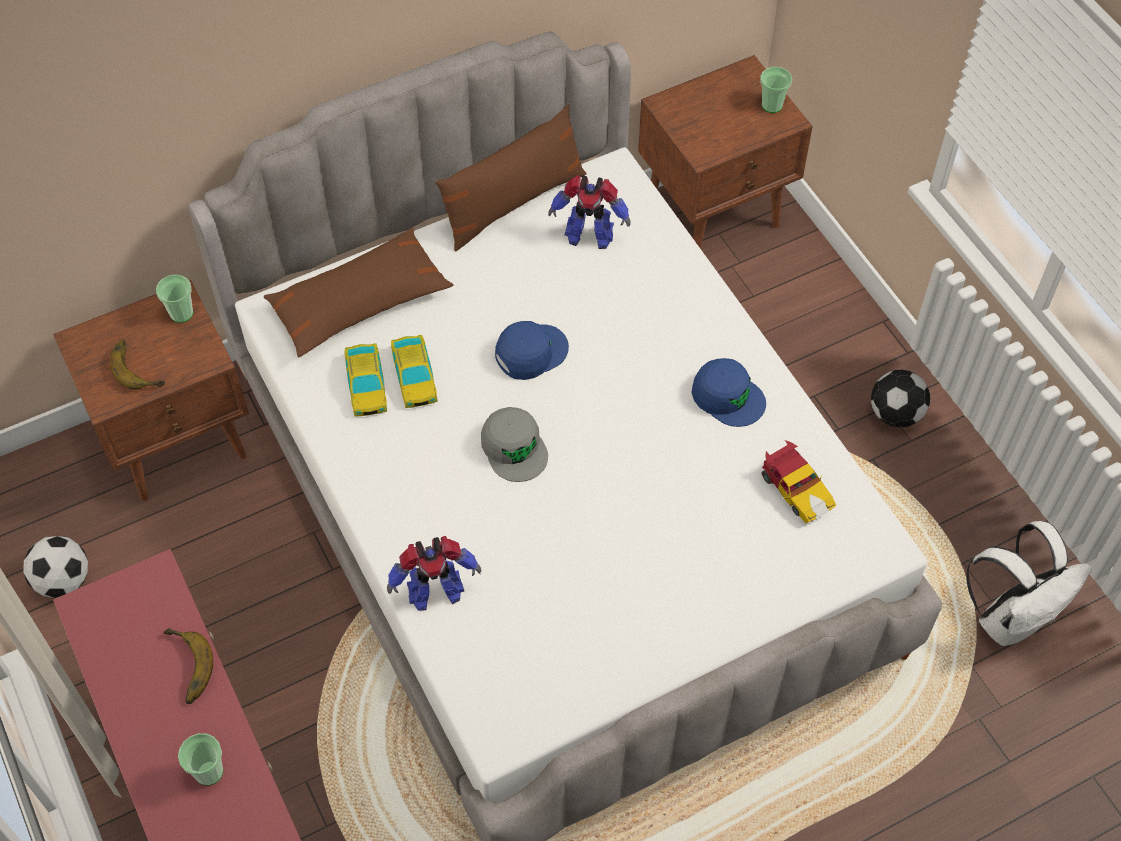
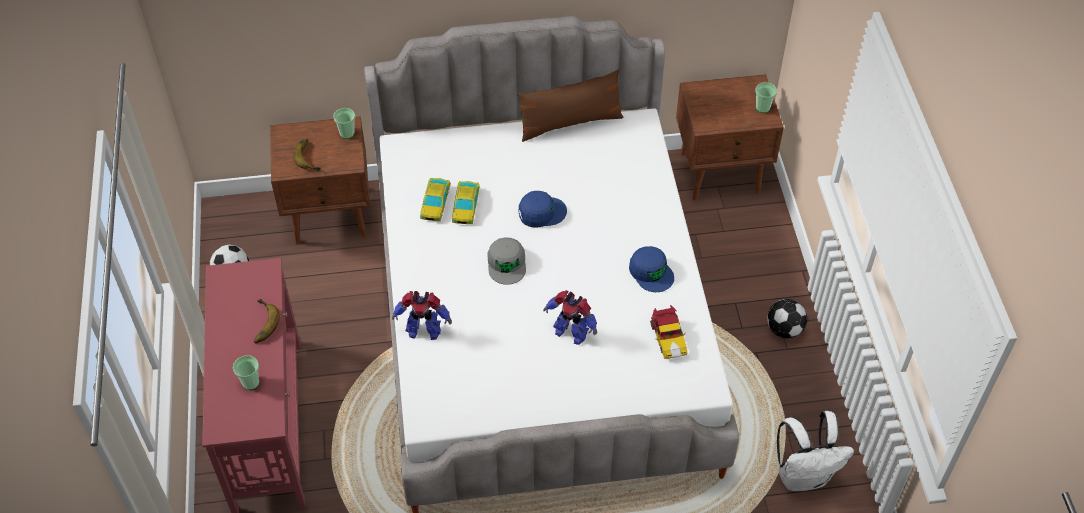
camera: 20 degrees right, 5 degrees down
(359, 303) = (452, 155): brown pillow -> none
(588, 236) = (608, 155): toy robot -> toy robot (571, 332)

